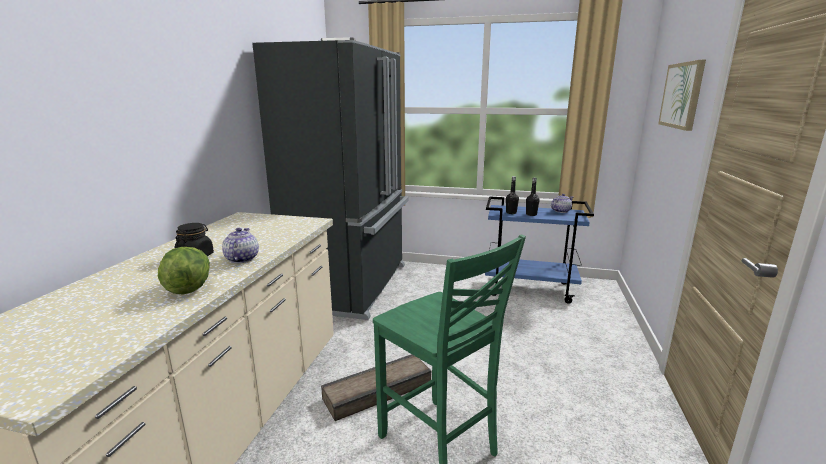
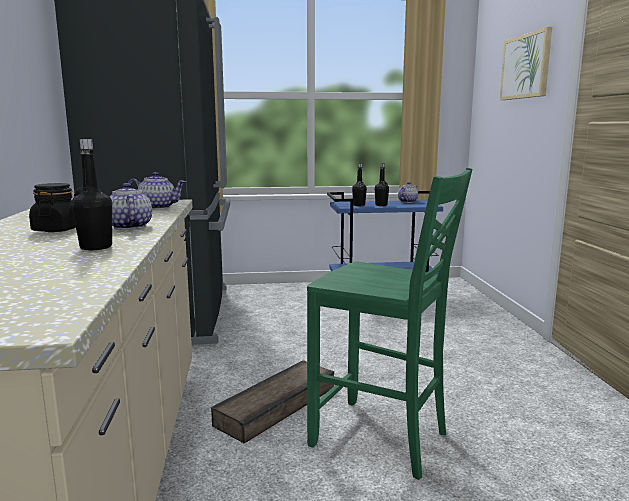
camera: 20 degrees left, 5 degrees down
(189, 287) = (96, 247): lettuce -> black bottle
(294, 229) = (158, 207): none -> teapot

